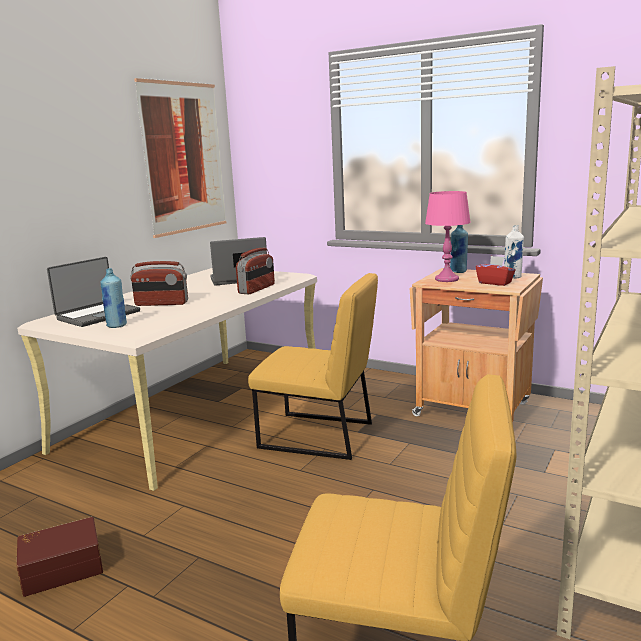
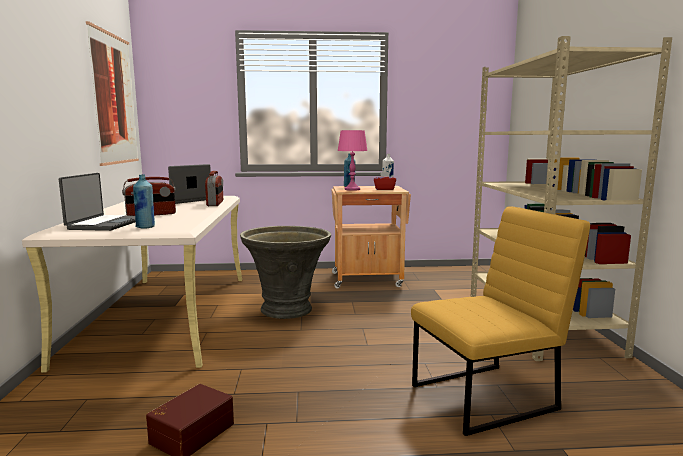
camera: 35 degrees left, 5 degrees down
(319, 436) = (288, 310): yellow chair -> grey planter

